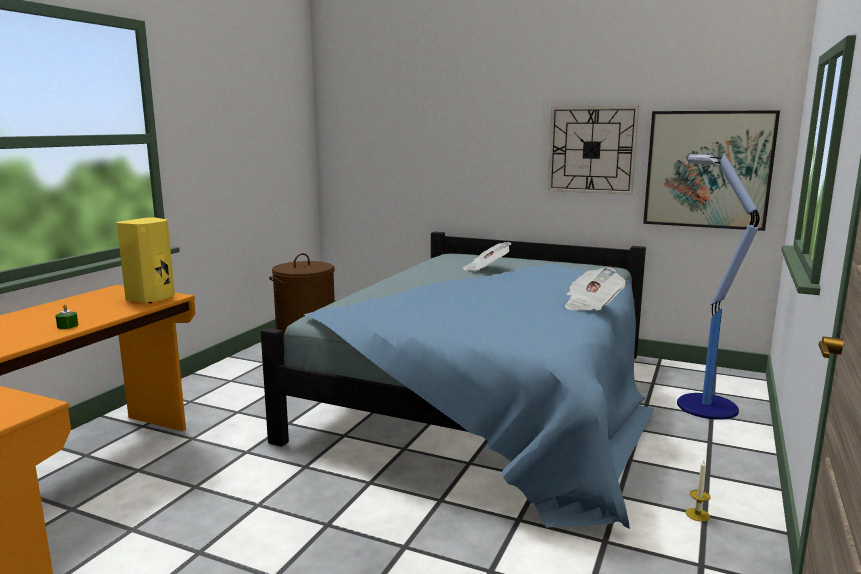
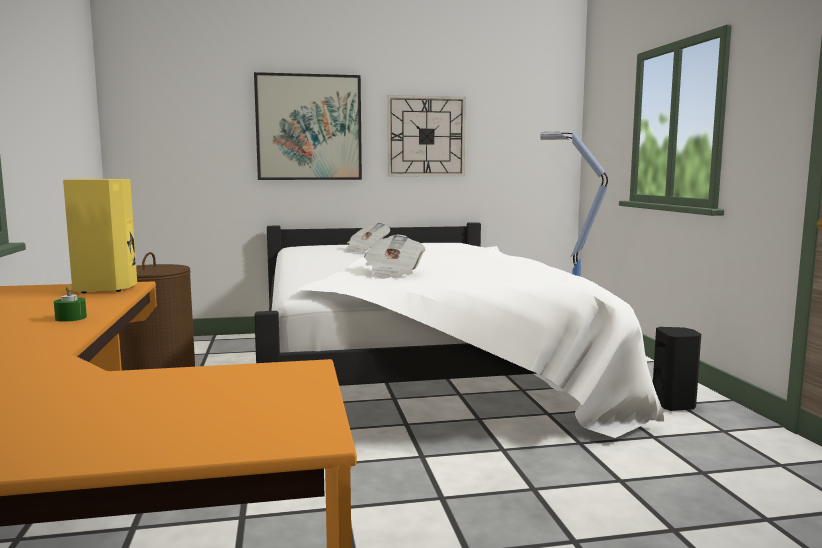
camera: 35 degrees left, 5 degrees down
(490, 399) = (416, 373): blue bed -> white bed
(591, 305) = (522, 258): newspaper -> newspaper (392, 274)
(697, 514) = (674, 405): candle -> black speaker
(708, 169) = (521, 152): picture -> picture (309, 127)

